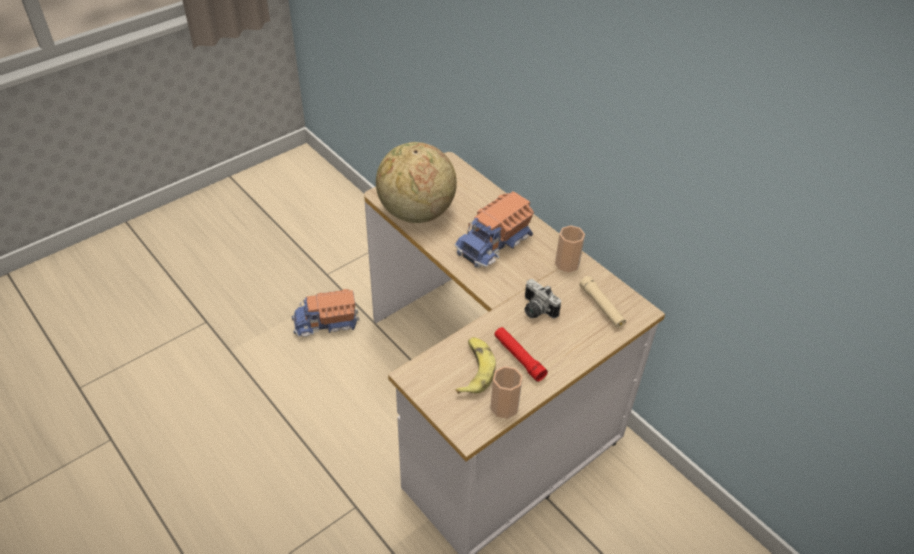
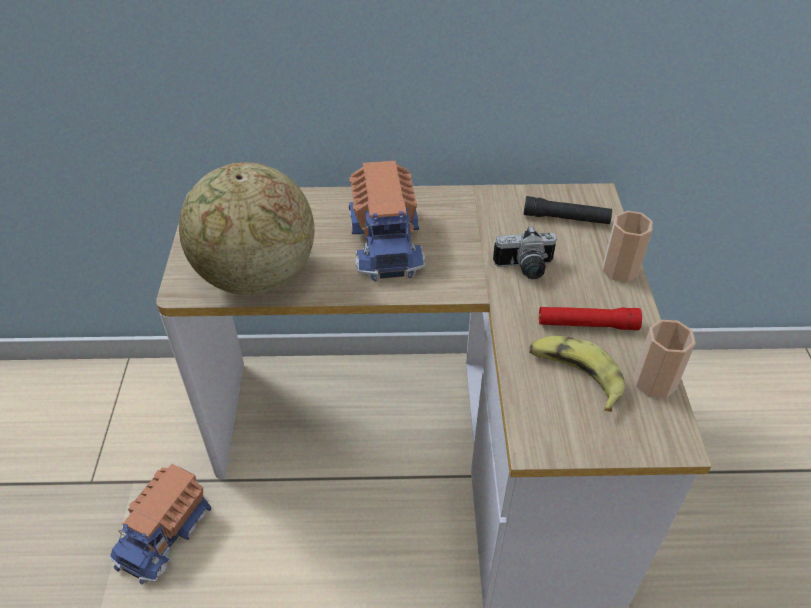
camera: 50 degrees left, 0 degrees up
(567, 263) = (478, 206): cup -> cup (620, 269)
(601, 307) = (566, 218): beige flashlight -> black flashlight

